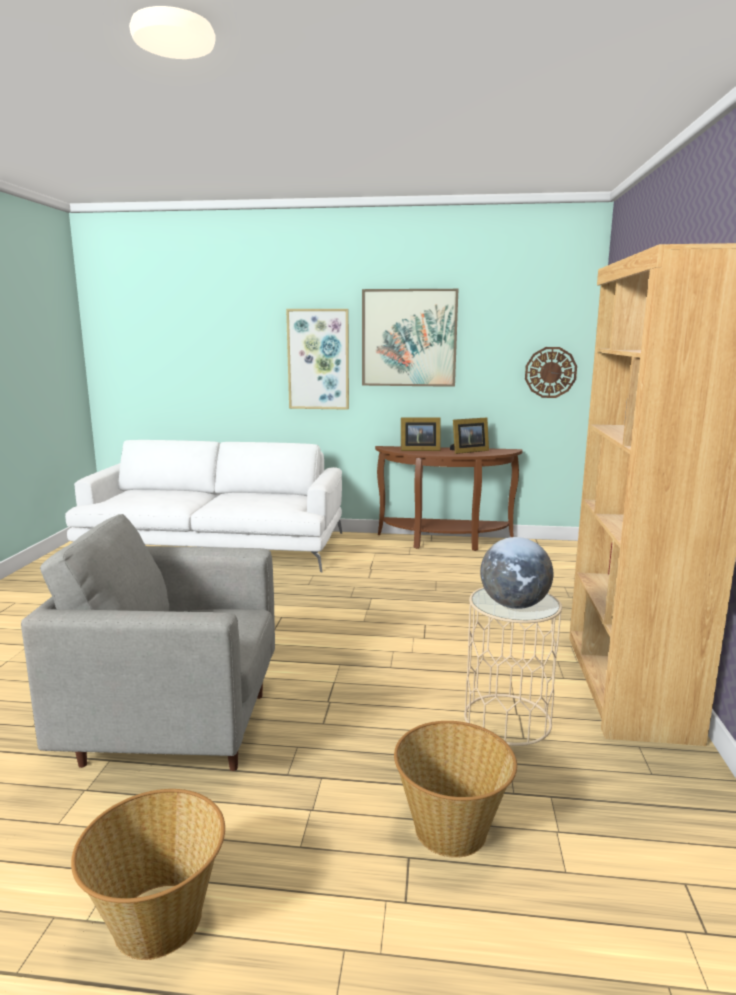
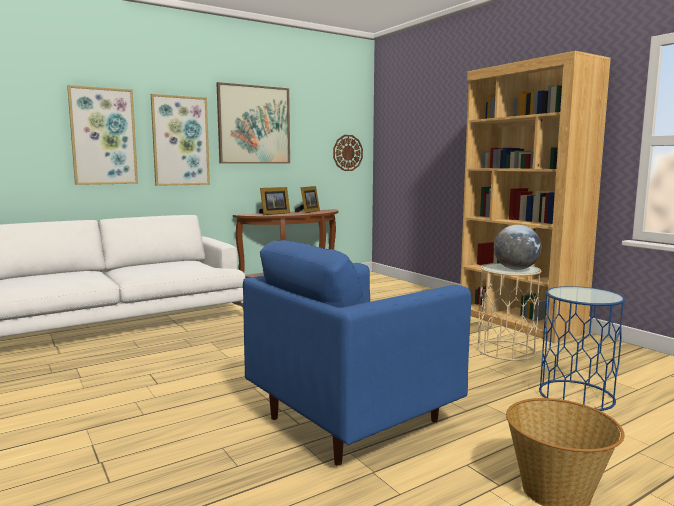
camera: 40 degrees left, 5 degrees down
(176, 727) = (352, 420): grey armchair -> blue armchair
(240, 356) = (103, 136): none -> picture
(451, 828) = (576, 395): basket -> blue side table

